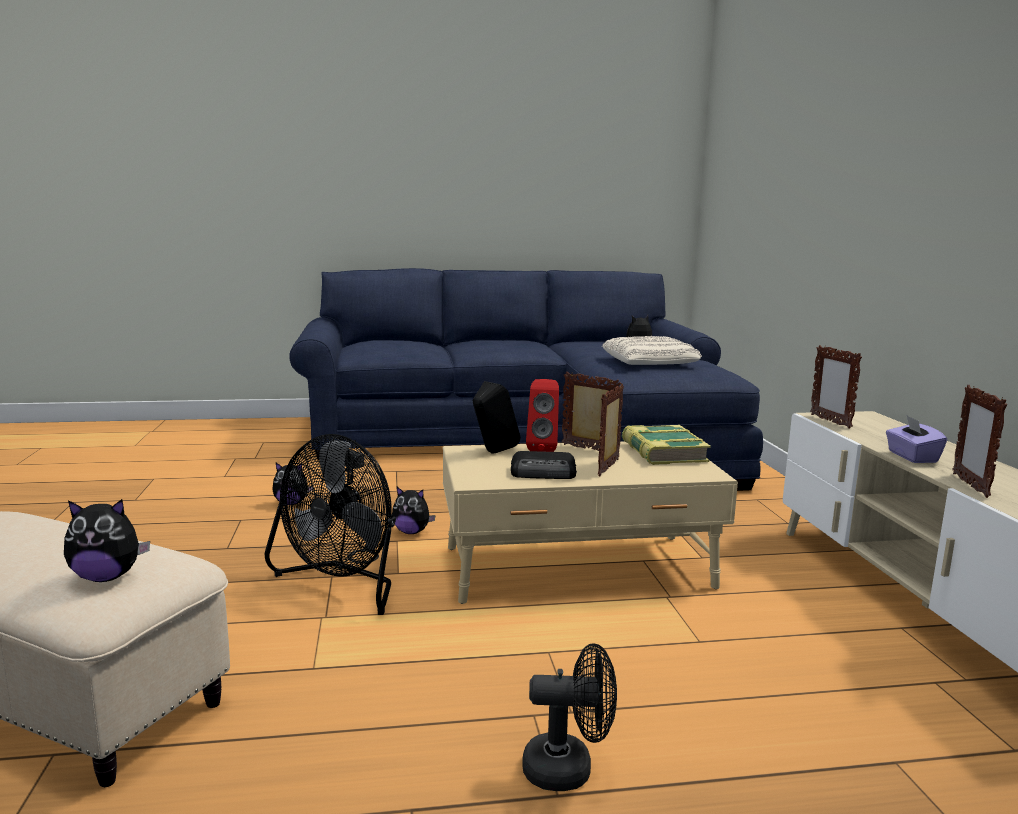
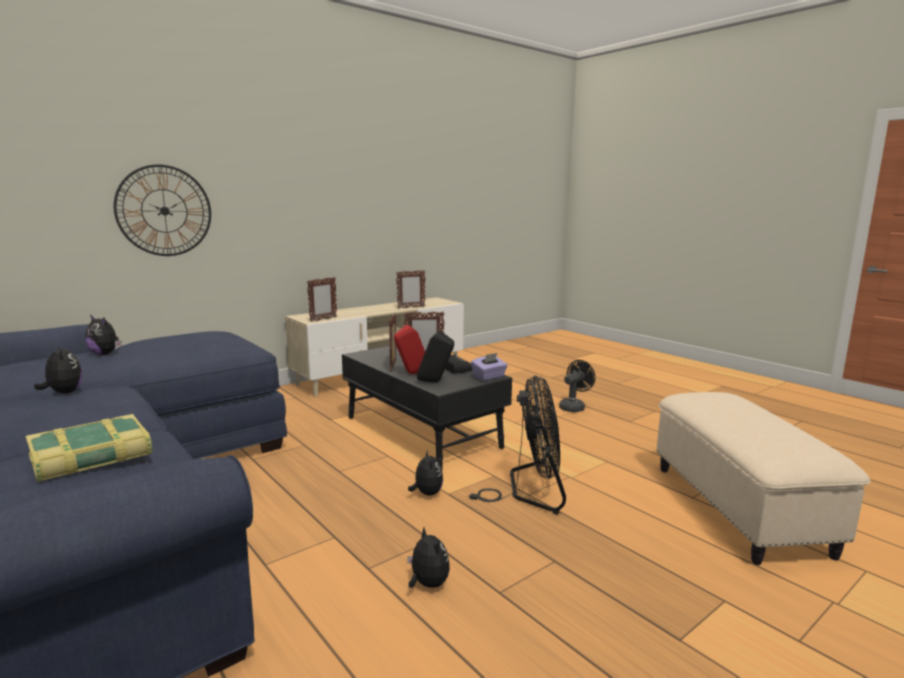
camera: 120 degrees left, 0 degrees up
(107, 577) = (720, 395): plush toy -> plush toy (64, 393)
(569, 769) = (574, 407): black fan -> black fan turned 75 degrees clockwise
(578, 567) = (421, 432): beige coffee table -> black coffee table
(649, 362) = (184, 346): beige pillow -> none
(663, 452) = (378, 354): book -> book (91, 456)
(807, 227) = (164, 211): none -> wall clock
(911, 457) = (379, 311): purple tissue box -> purple tissue box (489, 377)

